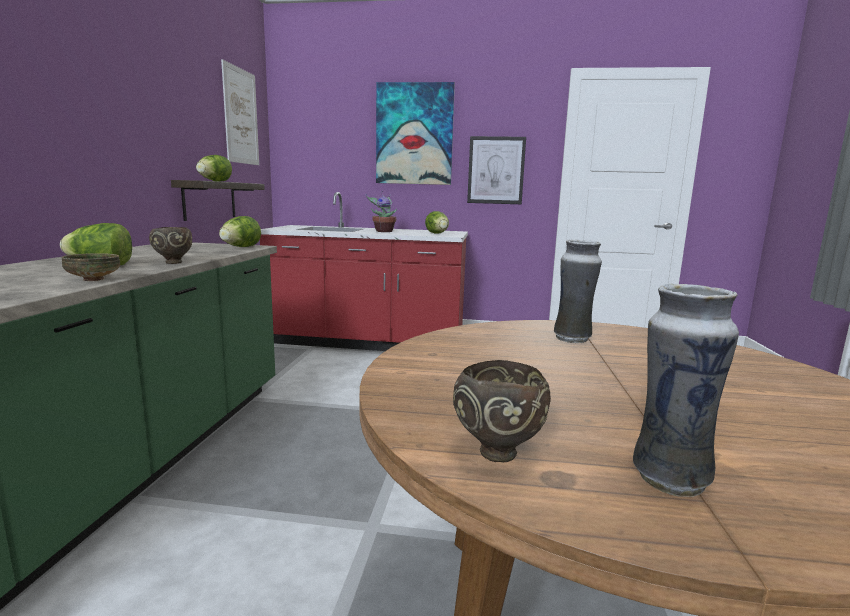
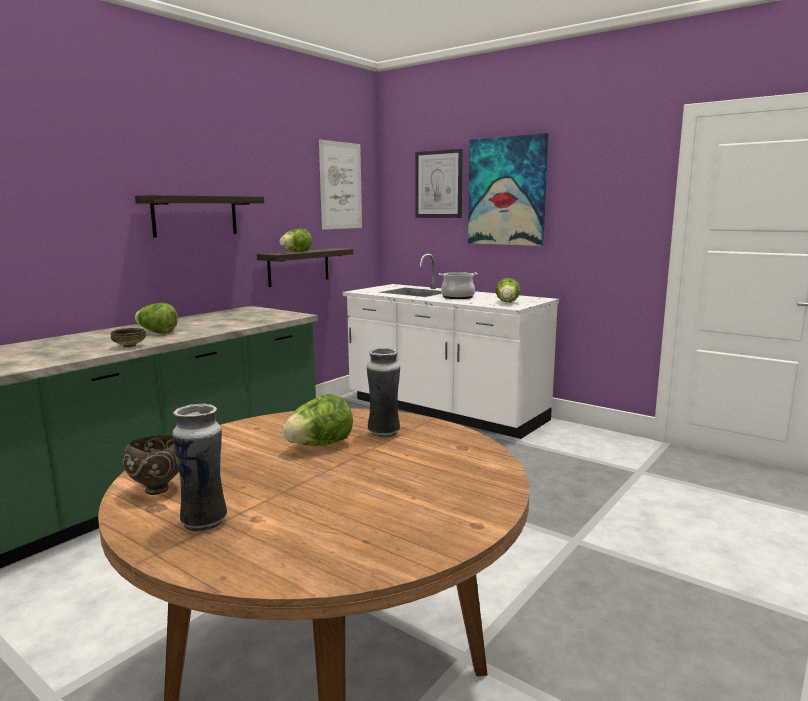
camera: 30 degrees right, 0 degrees up
(103, 119) = (195, 216): none -> shelf
(173, 262) = (203, 332): brown bowl -> none
(240, 247) = (284, 316): lettuce -> lettuce (319, 445)
(367, 342) = (444, 410): red counter -> white counter
(383, 231) = (457, 297): potted plant -> cooking pot
(496, 170) = (592, 229): picture -> picture (439, 184)

